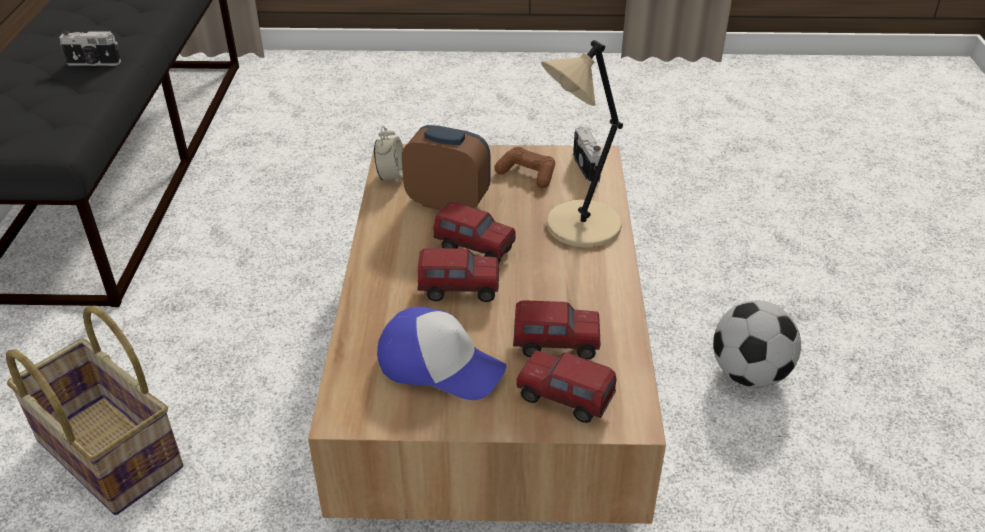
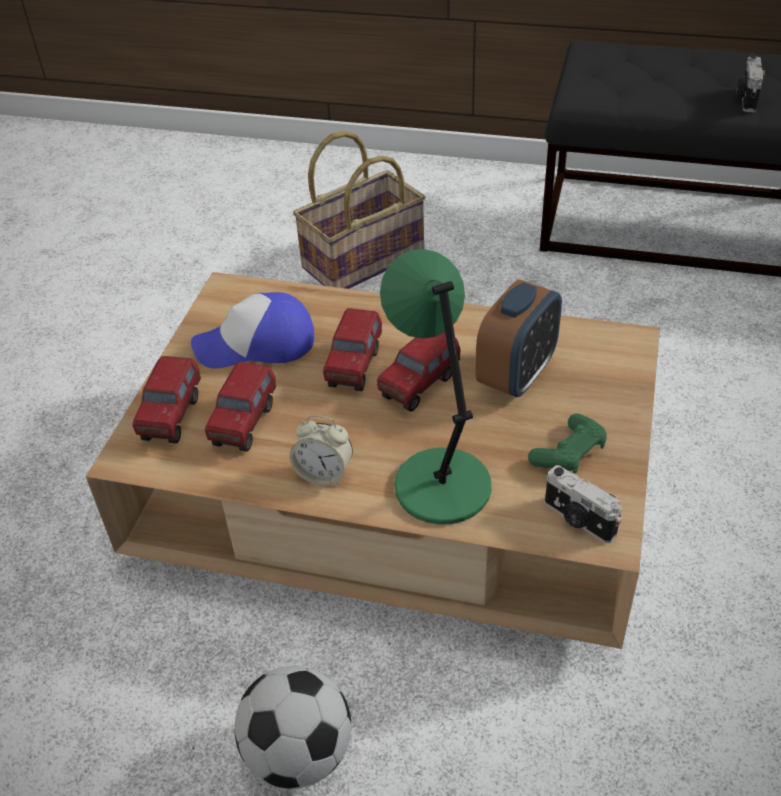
camera: 105 degrees right, 5 degrees up
(391, 177) = (579, 335): alarm clock -> alarm clock (324, 474)
(440, 365) = (256, 344): cap -> cap turned 45 degrees clockwise
(527, 174) = (569, 453): brown game controller -> green game controller
(564, 401) = (172, 417): toy truck -> toy truck turned 150 degrees clockwise
(580, 227) = (439, 483): beige table lamp -> green table lamp
(588, 168) = (578, 520): camera -> camera turned 45 degrees clockwise

